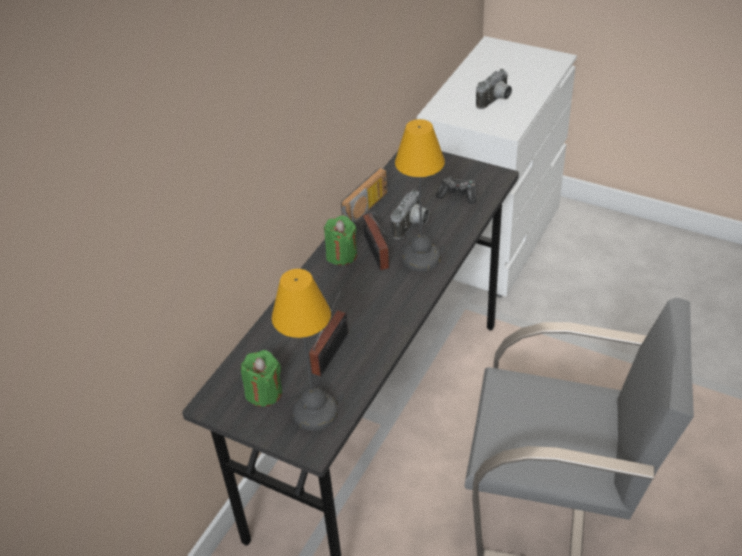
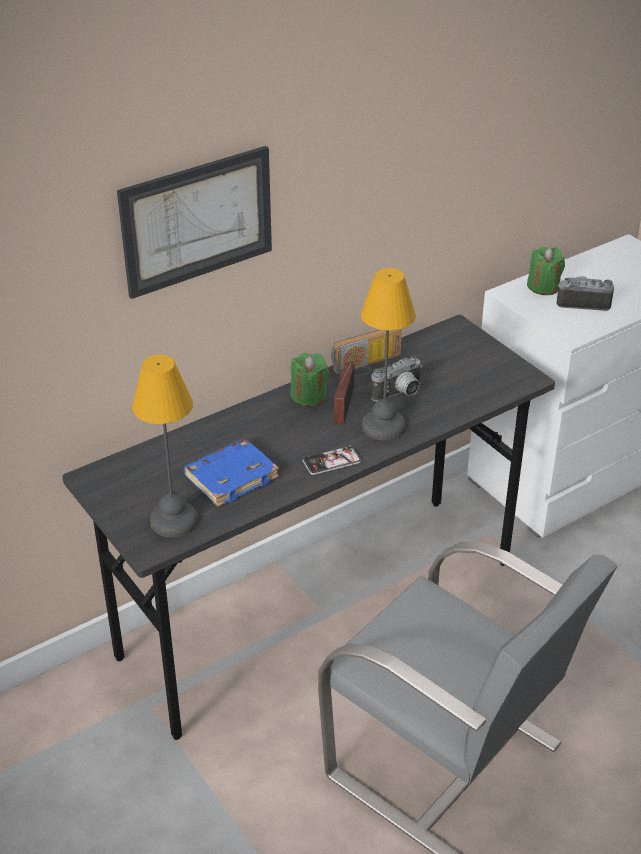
camera: 25 degrees right, 5 degrees down
(236, 132) = (197, 221): none -> picture
(264, 393) = (143, 487): green candle -> green candle (543, 287)
(333, 351) = (231, 476): radio -> blue book
(404, 304) = (331, 461): none -> phone
(458, 195) = (470, 382): game controller -> none
(496, 101) = (583, 302): camera -> camera turned 150 degrees counterclockwise

